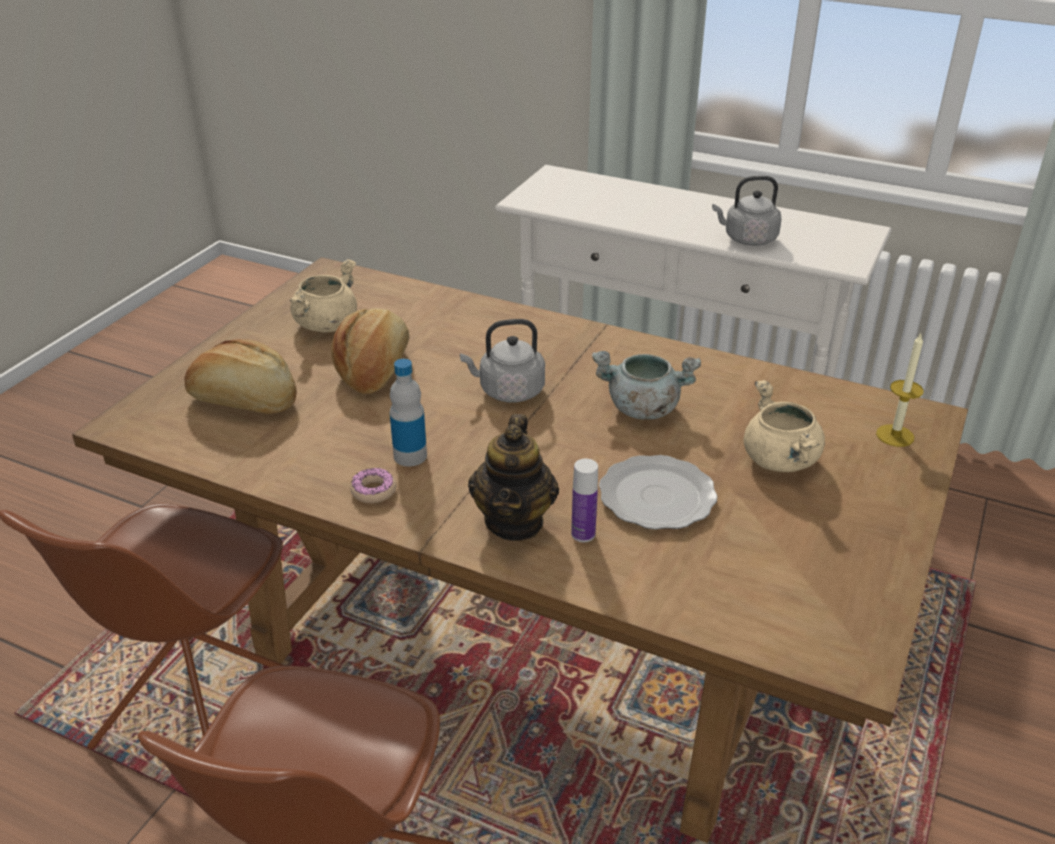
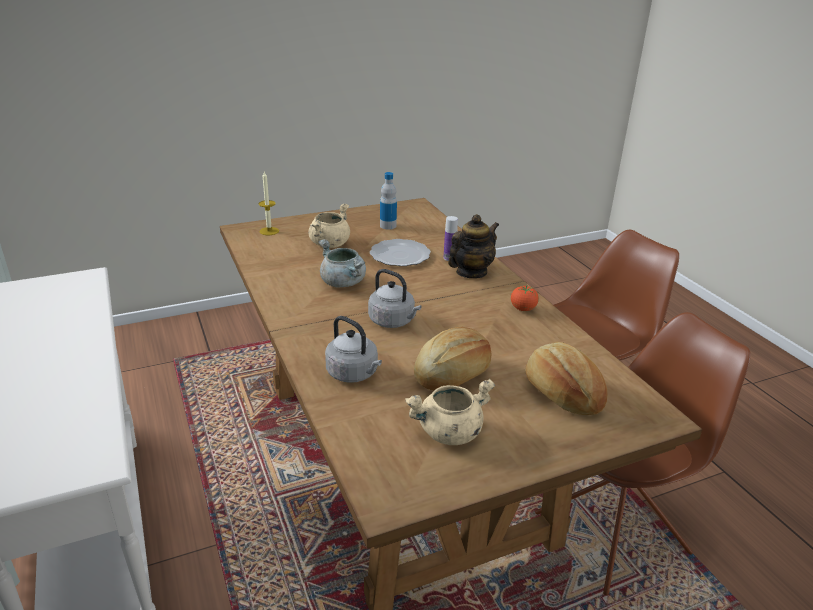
camera: 140 degrees left, 5 degrees down
(373, 491) = (523, 309): donut -> tomato
(410, 456) = (488, 315): bottle -> bottle (388, 226)
(747, 239) = (80, 319): grey kettle -> grey kettle (354, 374)

